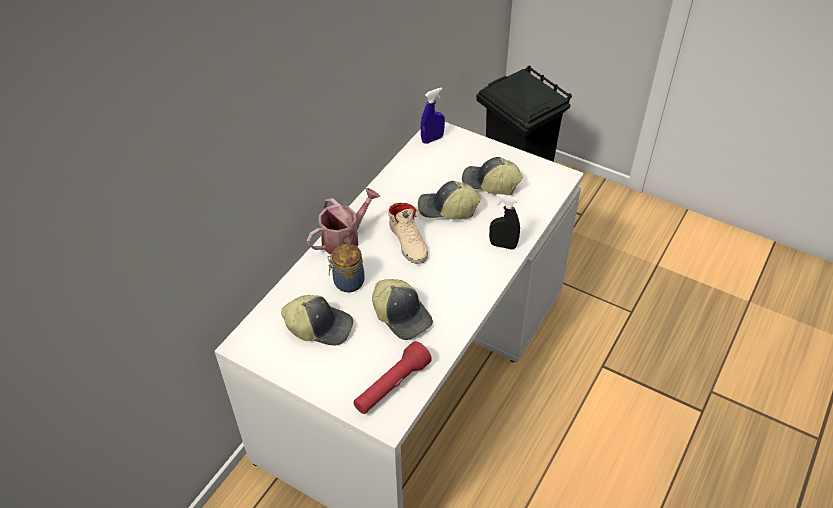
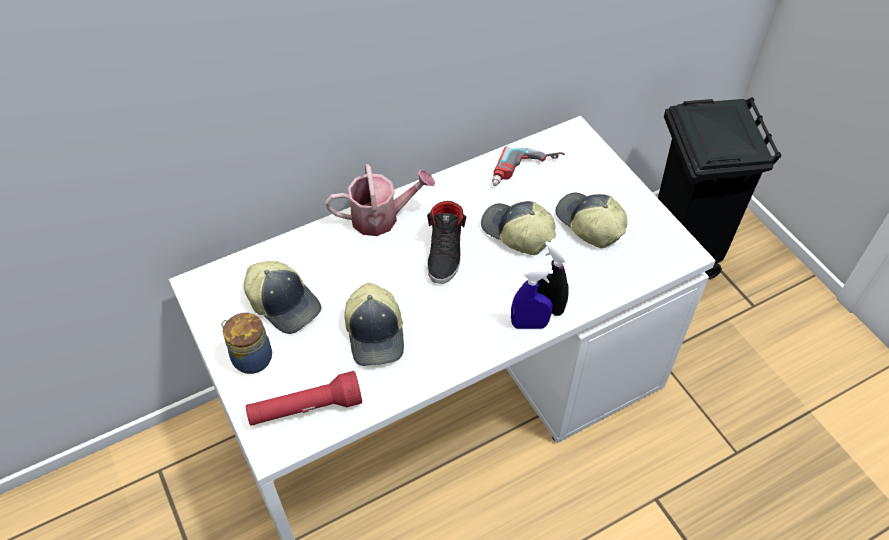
camera: 30 degrees right, 5 degrees up
(347, 282) = (348, 268): jar -> jar (251, 358)
(408, 242) = (445, 252): beige shoe -> black shoe
(424, 168) = (527, 173): none -> power drill
(432, 139) = (561, 143): blue spray bottle -> blue spray bottle (529, 325)

